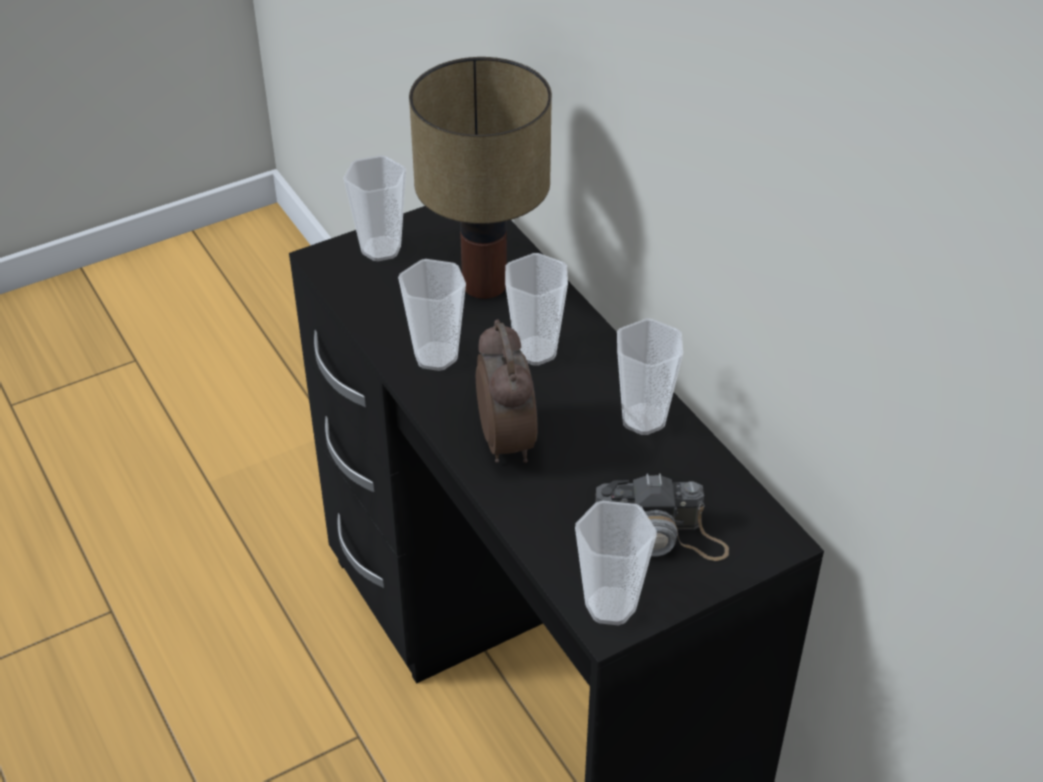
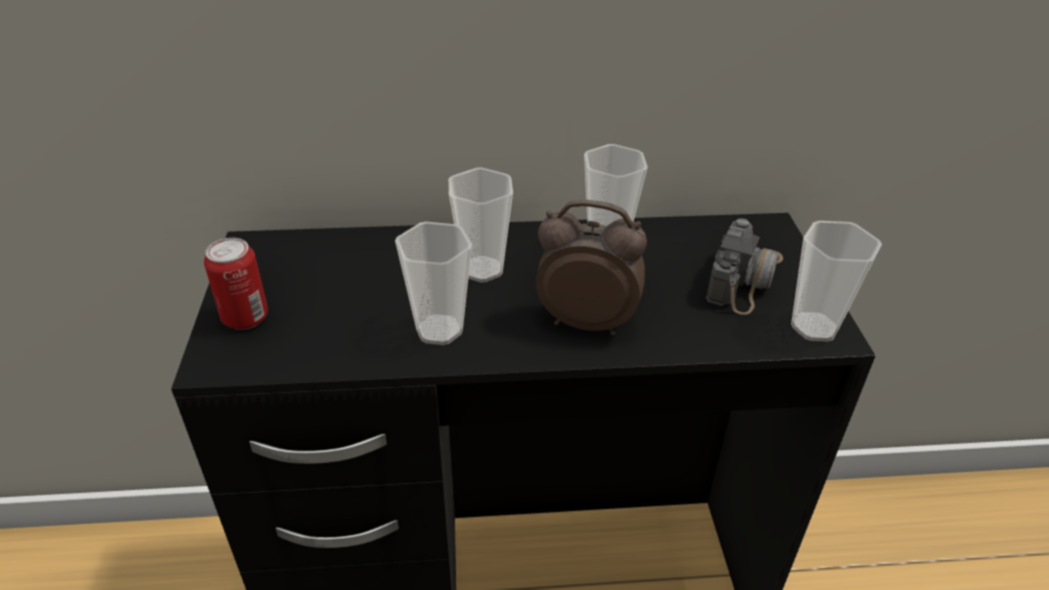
camera: 65 degrees left, 5 degrees down
(381, 249) = (245, 318): cup -> can
(483, 282) = (364, 270): table lamp -> none

